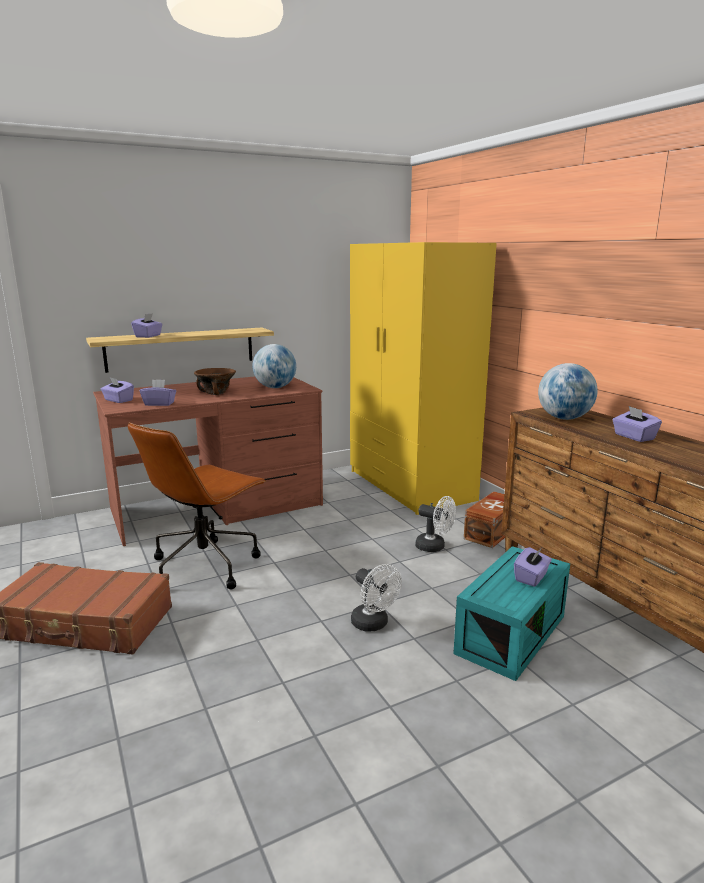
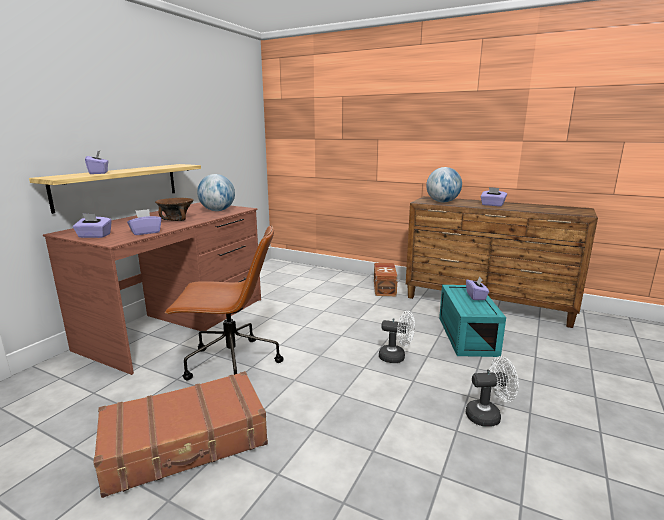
camera: 35 degrees left, 0 degrees up
(205, 565) = (231, 363): brown office chair -> brown office chair turned 90 degrees counterclockwise
(410, 485) = (301, 274): yellow wardrobe -> none
(434, 547) = (366, 304): white fan -> white fan (488, 416)

